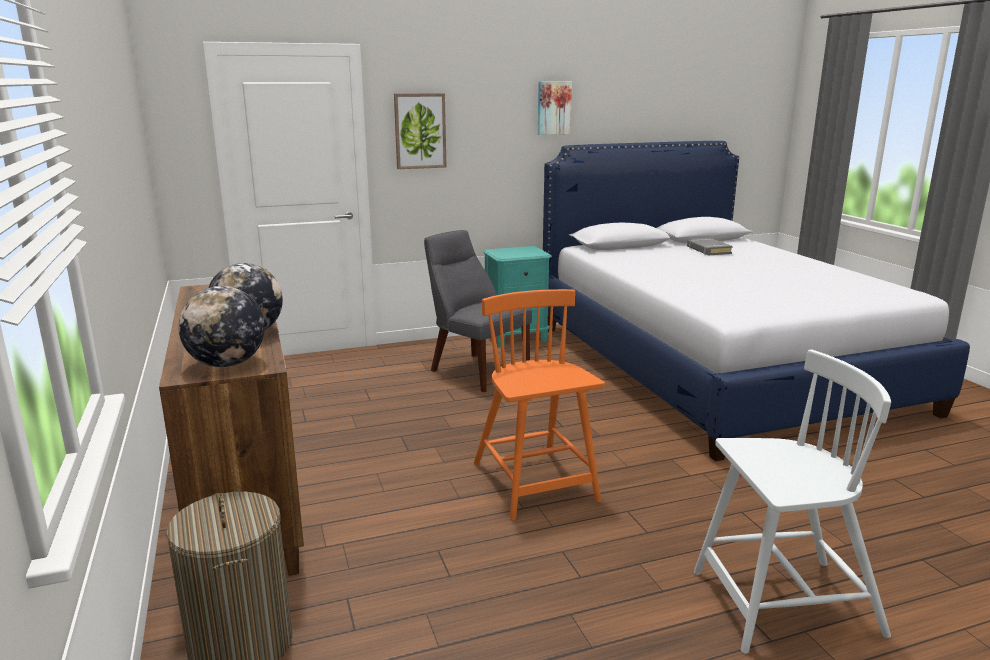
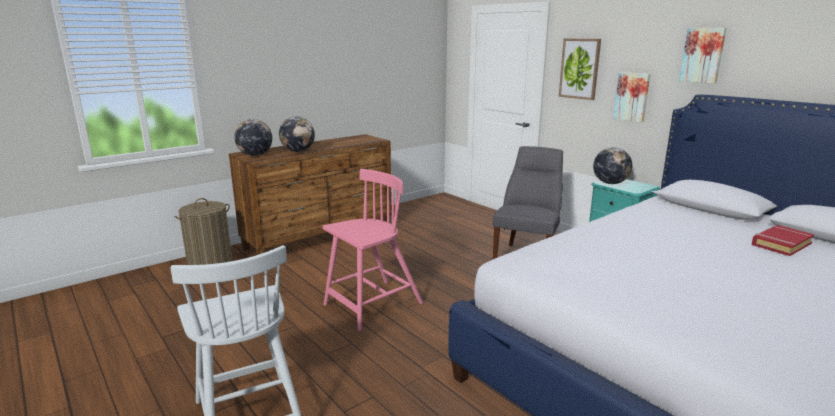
camera: 70 degrees right, 0 degrees up
(490, 157) = (632, 96): none -> picture
(509, 254) = (610, 183): none -> globe
(535, 483) = (372, 305): orange chair -> pink chair
(708, 250) = (781, 244): grey book -> red book

